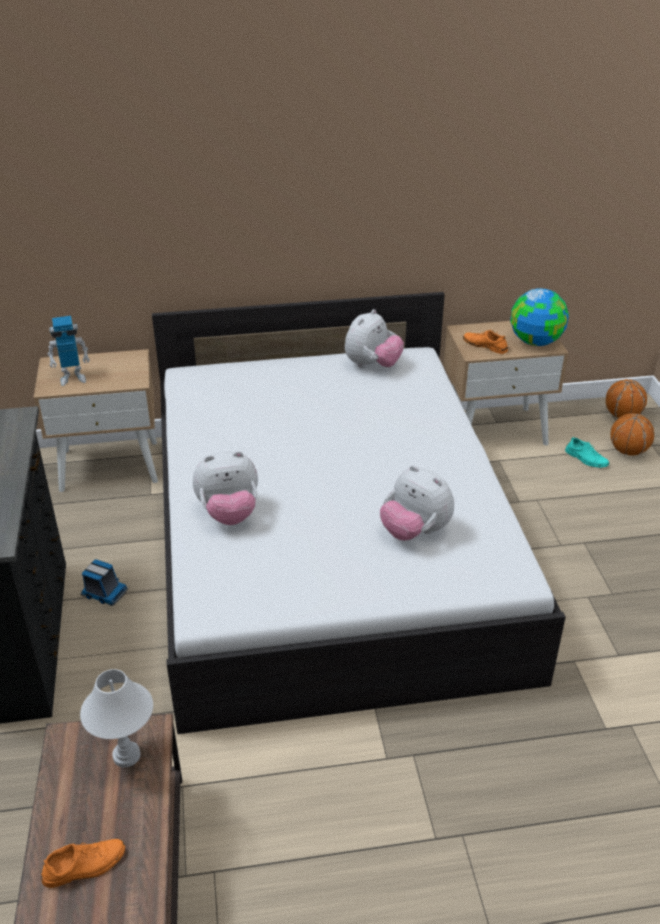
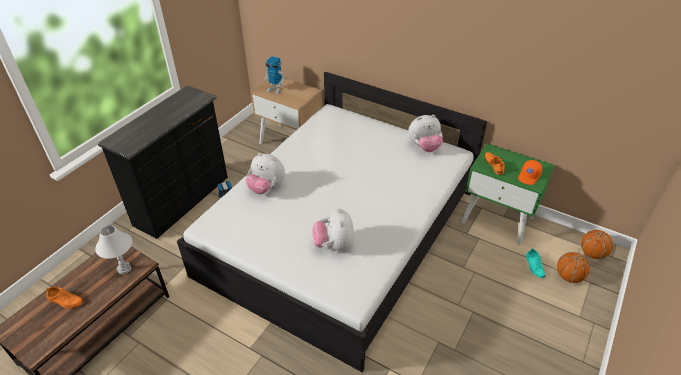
camera: 40 degrees right, 5 degrees up
(495, 429) = (498, 220): beige nightstand -> green nightstand
(536, 341) = (529, 176): globe -> orange cap

